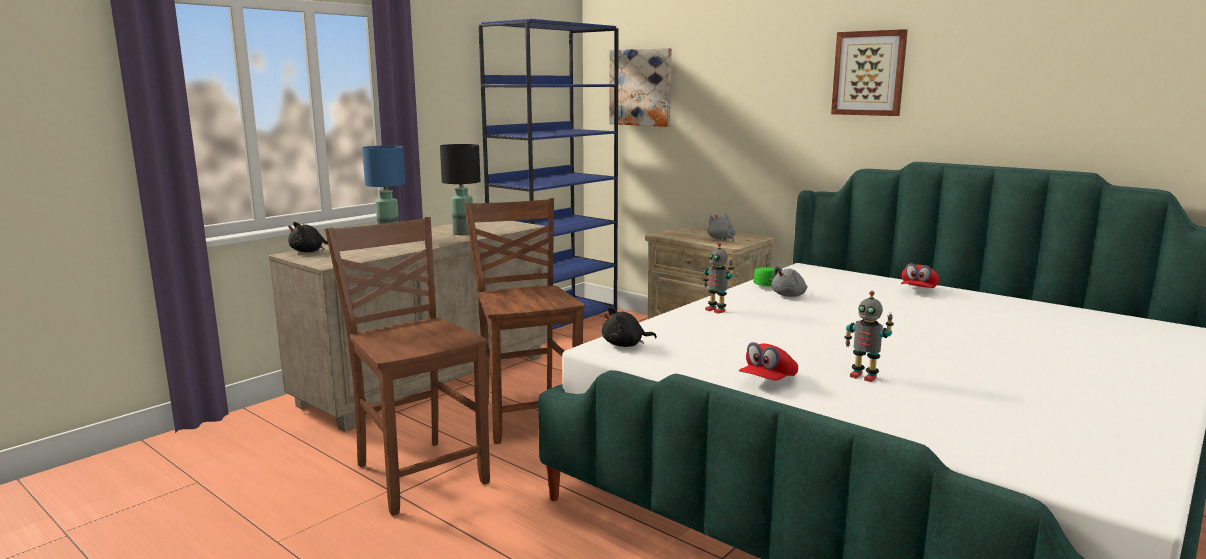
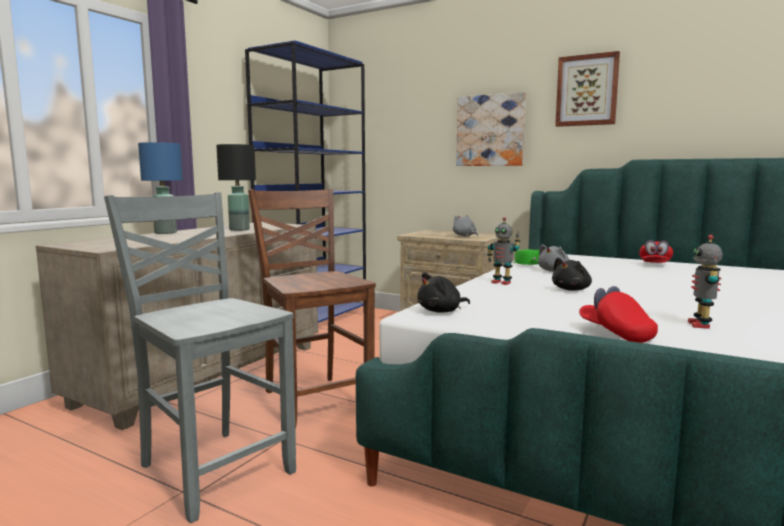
camera: 10 degrees left, 5 degrees down
(309, 251) = (82, 242): black plush toy -> black plush toy (572, 290)
(419, 473) = (214, 469): brown chair -> grey chair
(641, 87) = (382, 116): picture -> picture (490, 130)
(767, 381) = (616, 333): red cap -> red cap turned 120 degrees clockwise
(864, 376) = (701, 325): toy robot -> toy robot turned 75 degrees clockwise

